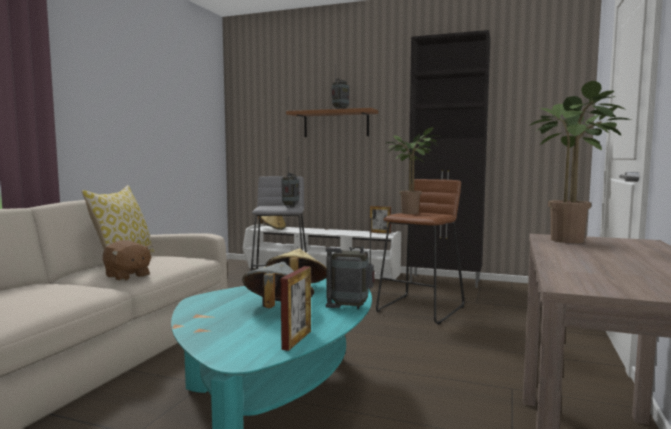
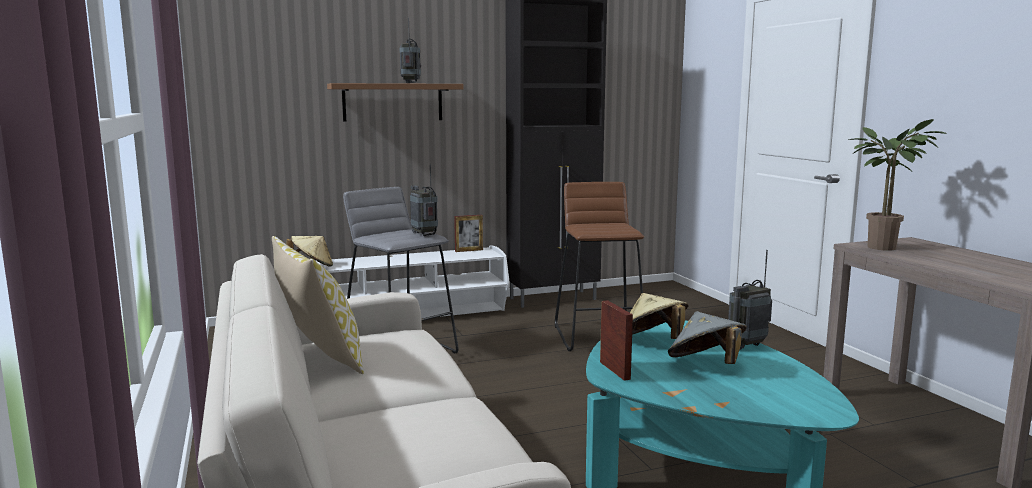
camera: 40 degrees left, 5 degrees up
(127, 276) = (423, 378): brown plush toy -> none
(297, 340) = (806, 385): picture frame -> picture frame (614, 370)
(413, 212) = (590, 225): potted plant -> none

